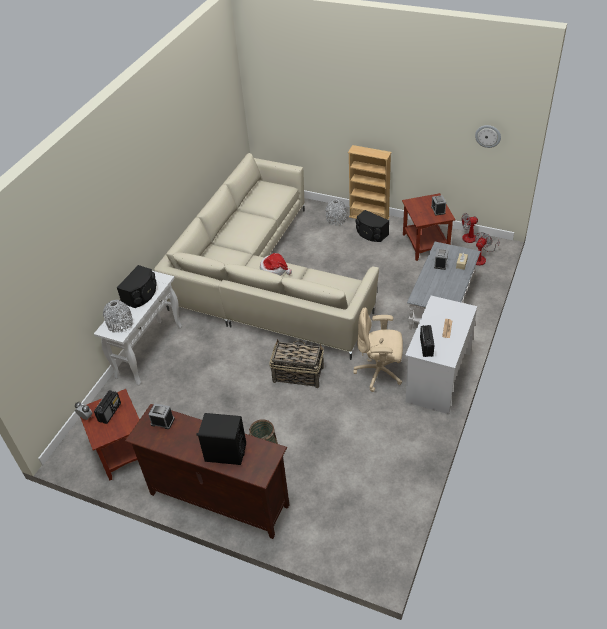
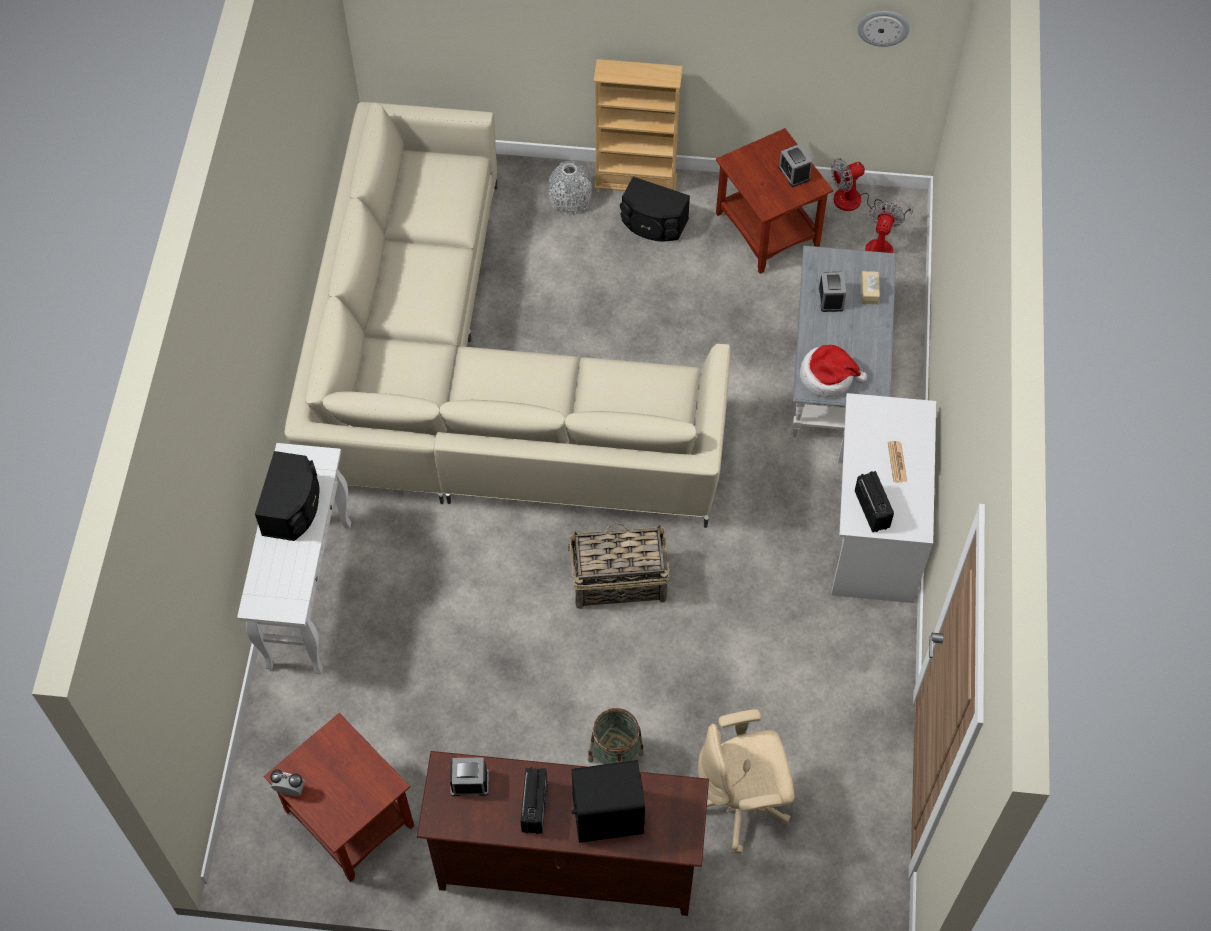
camera: 20 degrees left, 15 degrees up
(110, 412) = (332, 769): radio -> radio (534, 806)
(120, 324) = (281, 584): grey vase -> none
(274, 270) = (519, 378): hat -> hat (828, 376)
(380, 373) = (768, 544): beige office chair -> beige office chair (740, 803)

